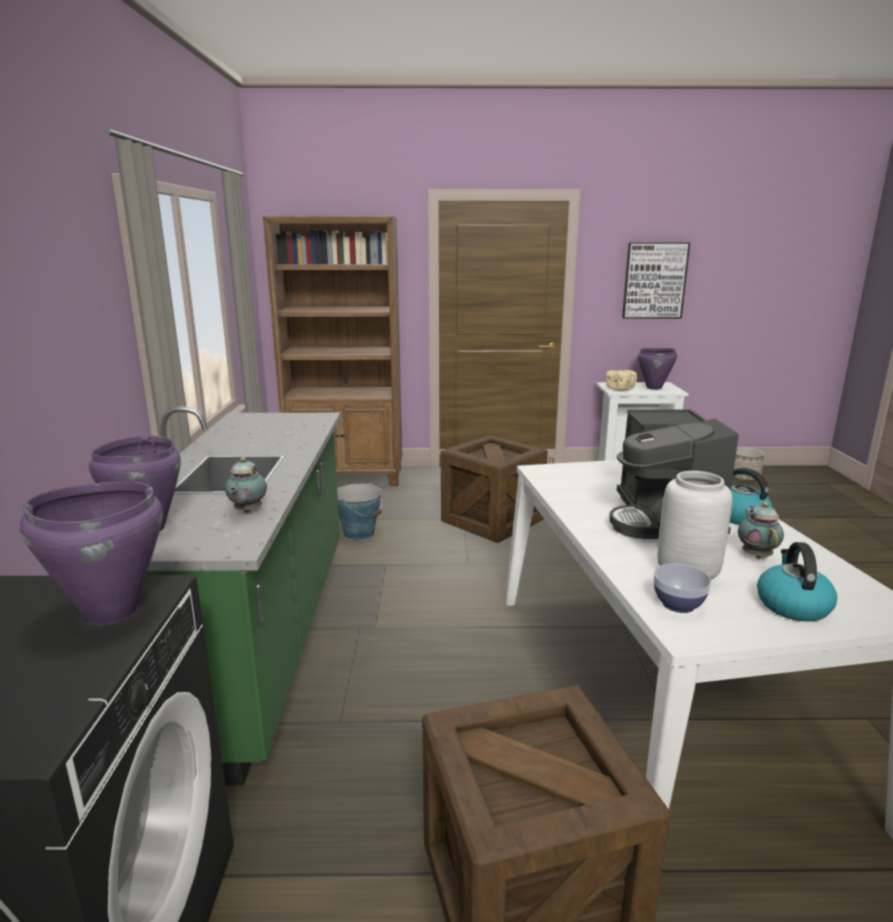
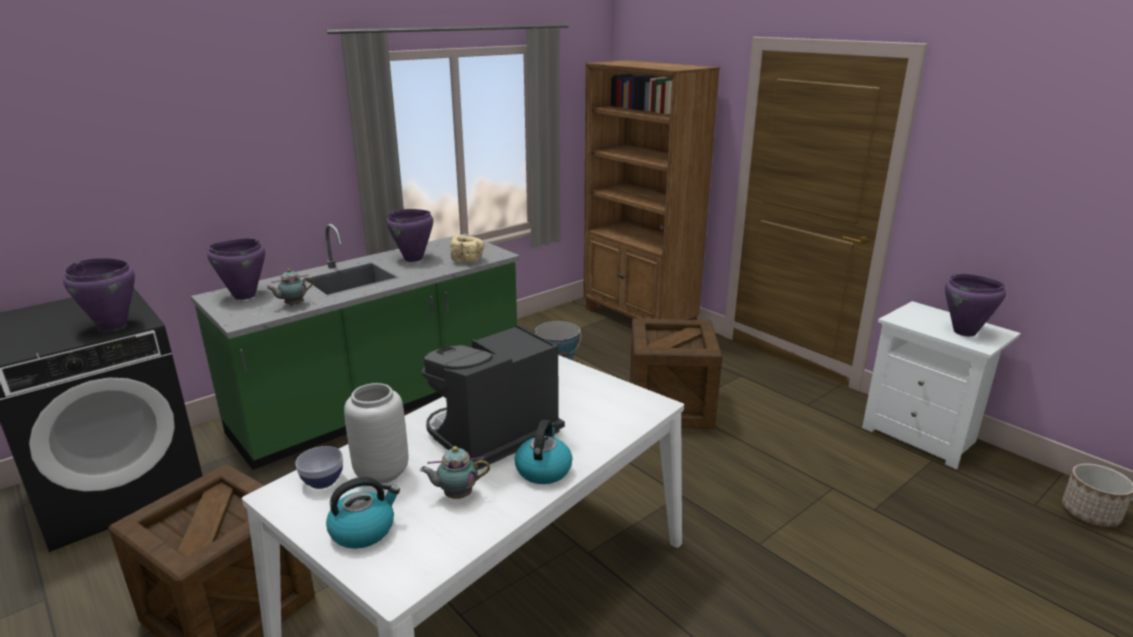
camera: 50 degrees right, 5 degrees up
(247, 441) = (413, 259): none -> purple cooking pot
(619, 389) = (909, 319): beige bowl -> beige bowl (467, 260)
(654, 280) = (1018, 182): picture -> none
(756, 555) = (456, 495): teapot -> teapot turned 150 degrees counterclockwise

